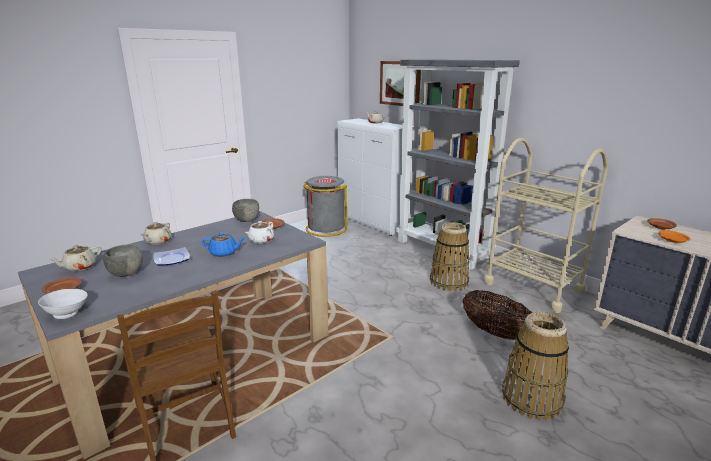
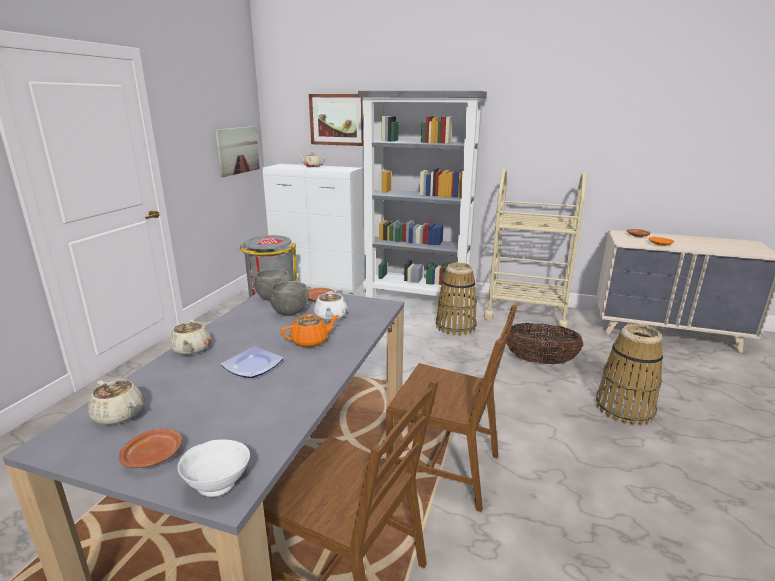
camera: 30 degrees left, 0 degrees up
(80, 267) = (119, 415): beige teapot -> beige teapot turned 60 degrees counterclockwise
(126, 273) = (217, 402): grey bowl -> grey bowl (290, 312)
(224, 253) = (310, 341): blue teapot -> orange teapot
(317, 384) = (446, 468): none -> brown chair
(321, 106) = (238, 150): none -> picture

